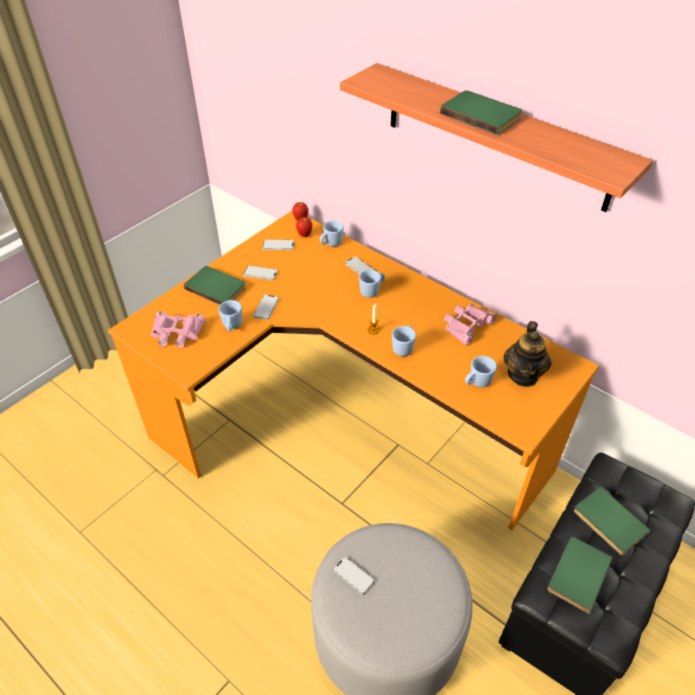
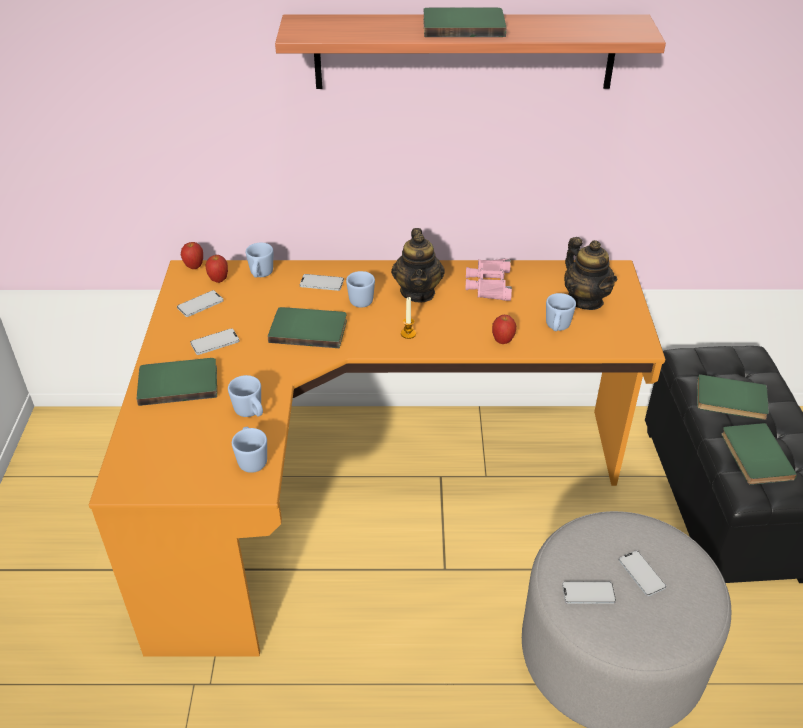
camera: 40 degrees left, 5 degrees down
(177, 333) = (190, 456): pink binoculars -> none
(266, 308) = (266, 373): phone -> phone (641, 574)
(319, 293) = (309, 329): none -> green book
(403, 348) = (456, 334): blue mug -> blue mug (252, 459)
(412, 305) = (418, 292): none -> teapot
(428, 370) = (502, 341): none -> apple

